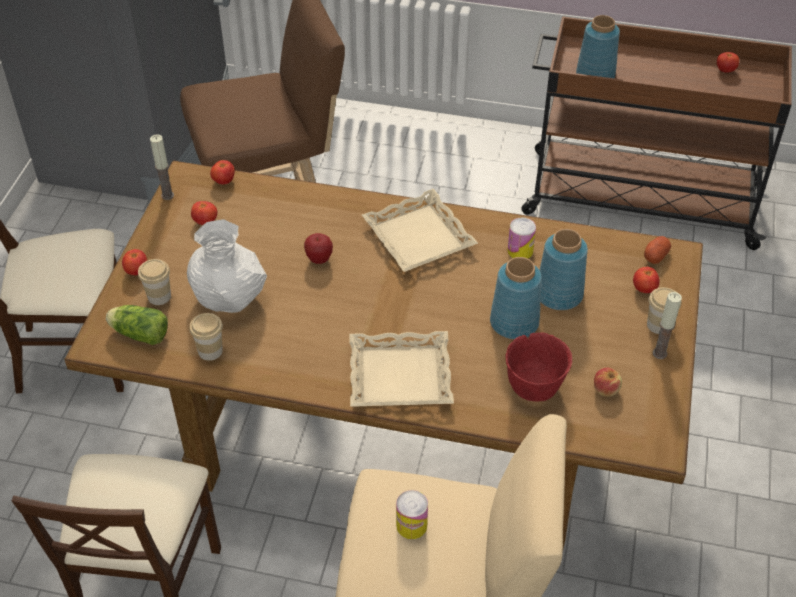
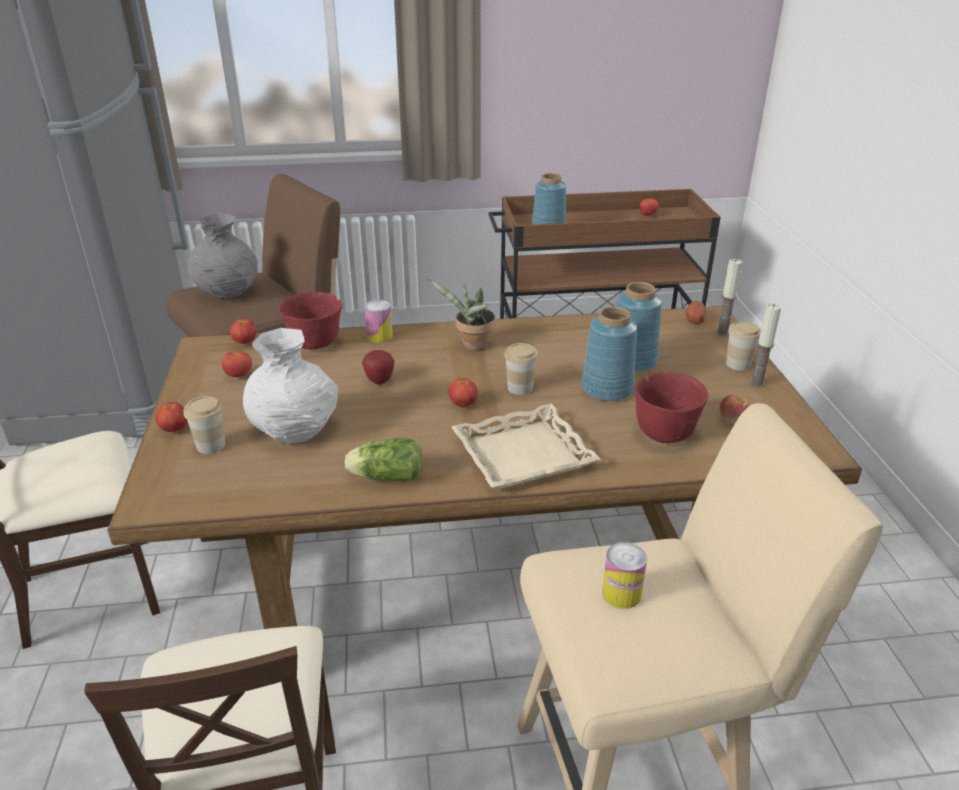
camera: 20 degrees left, 15 degrees down
(138, 333) = (198, 483): lettuce -> lettuce (384, 477)
(167, 195) = (186, 363): candle -> candle (722, 333)
(210, 351) = (295, 480): cup -> cup (520, 388)
(235, 103) = (228, 293): none -> grey vase
(284, 198) = (316, 343): none -> red bowl
(419, 237) = (471, 346): beige tray -> potted plant
(520, 251) = (573, 339): can -> can (379, 336)
(644, 289) = (704, 343): tomato -> tomato (463, 404)

